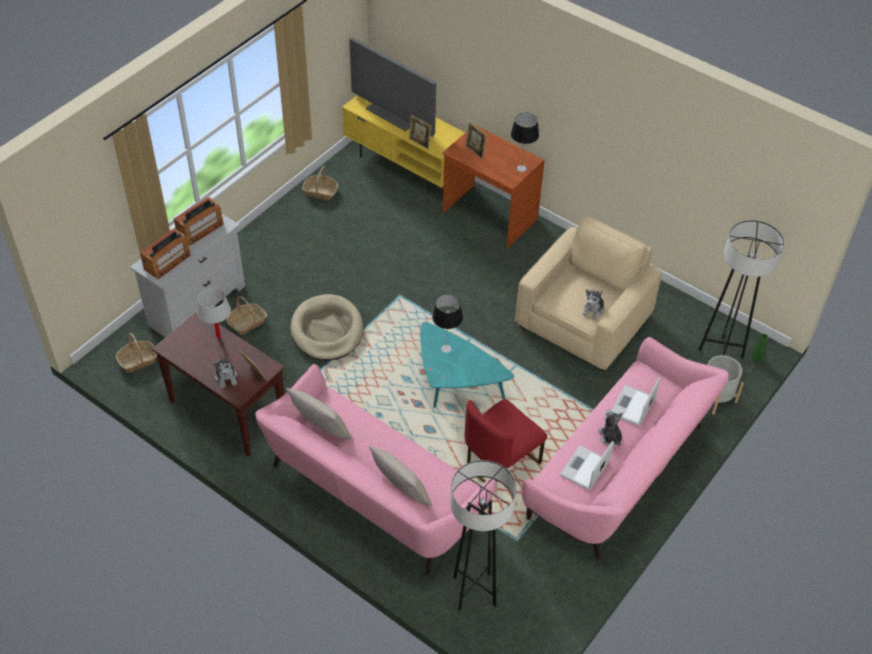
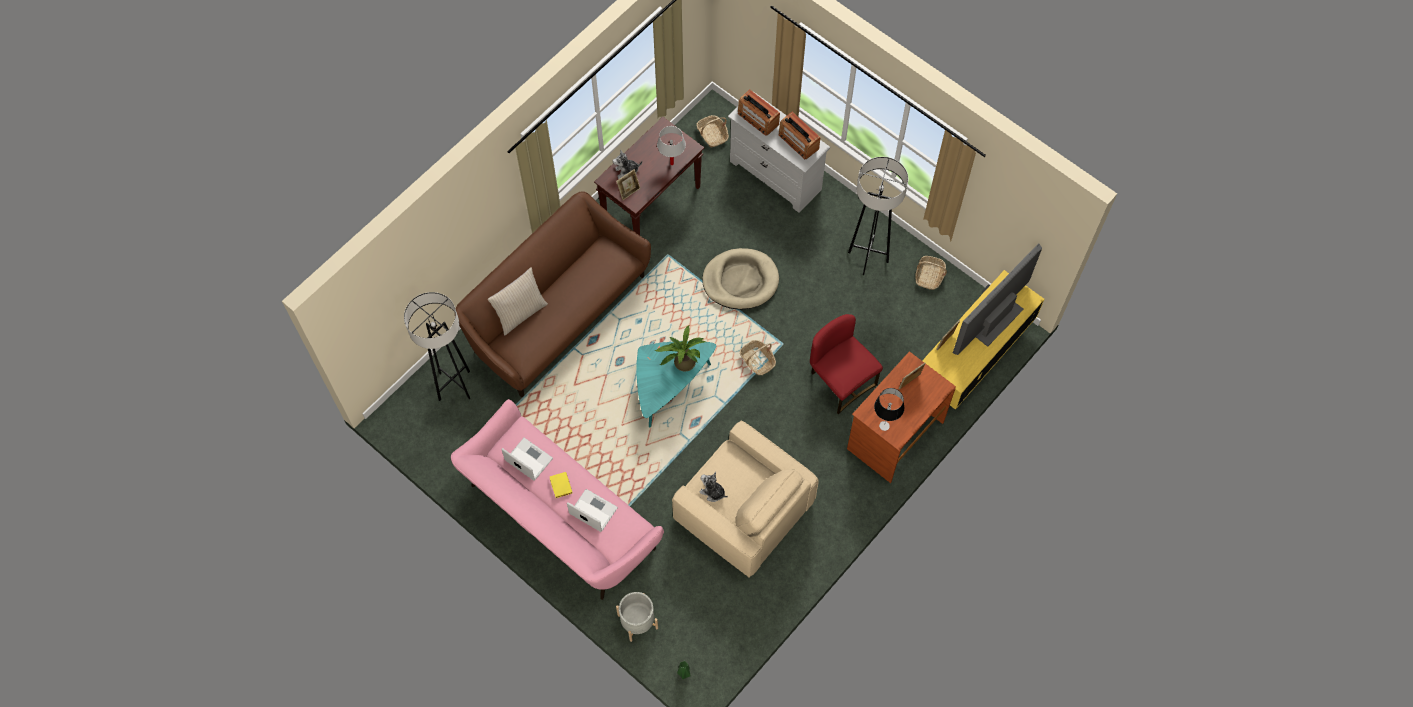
camera: 95 degrees right, 15 degrees up
(247, 323) = (752, 216): basket -> basket (757, 361)
(321, 431) = (588, 255): beige pillow -> none
(372, 493) = (557, 313): pink sofa -> brown sofa
(445, 348) = (682, 361): table lamp -> potted plant
(500, 461) = (580, 417): red chair -> red chair (841, 380)
(610, 437) = (560, 485): plush toy -> yellow book
(720, 354) = (693, 638): grey floor lamp -> grey floor lamp (868, 257)

